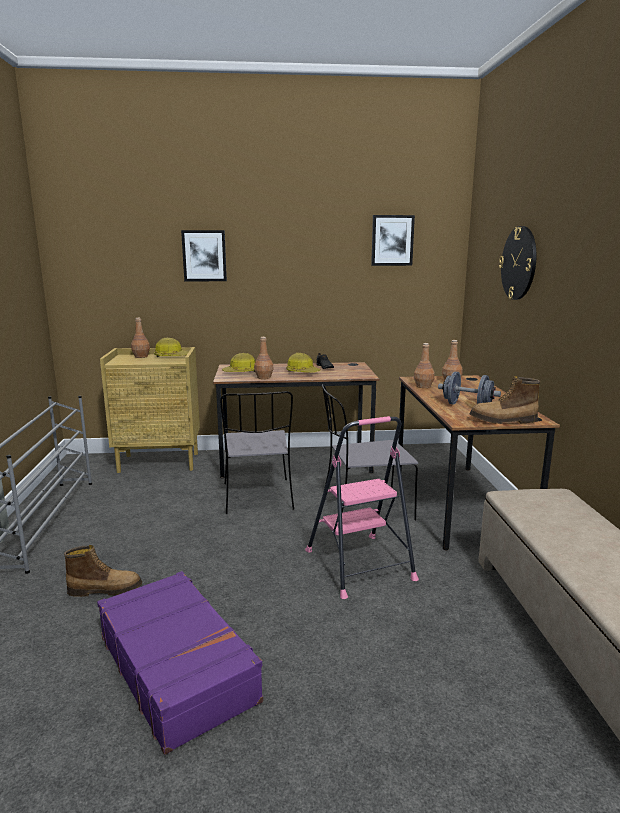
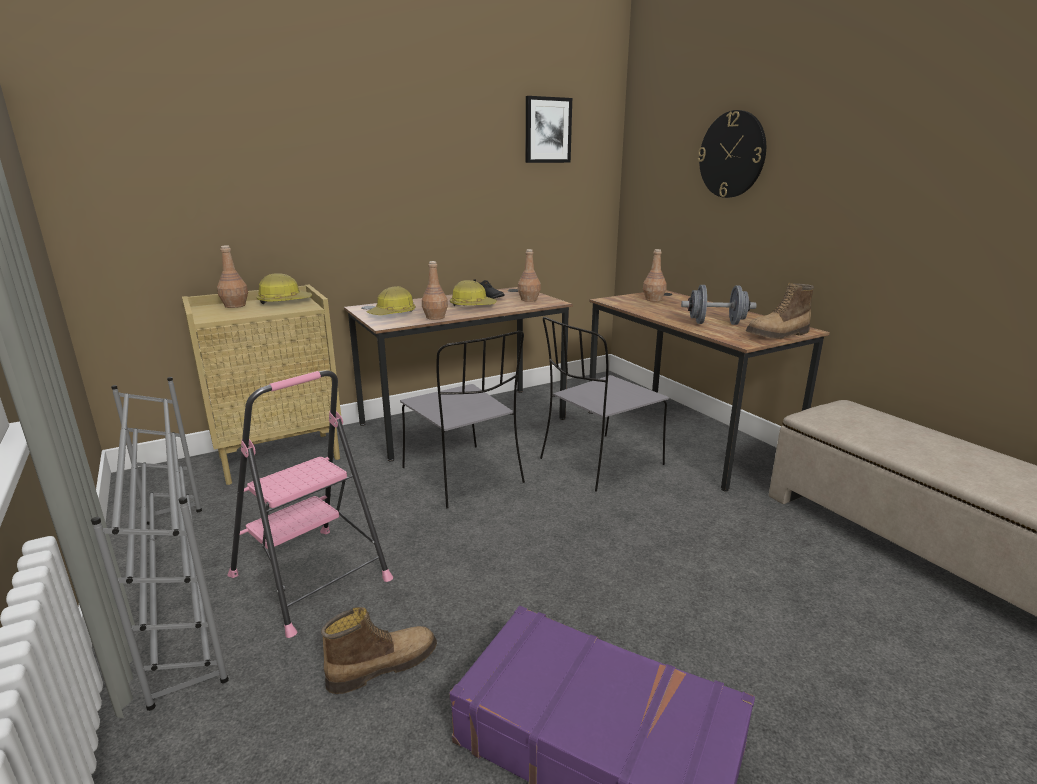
camera: 25 degrees left, 5 degrees up
(204, 256) = (311, 148): picture -> none
(360, 565) = (665, 533): pink step ladder -> pink step ladder (312, 578)
(423, 386) = (635, 307): brown bottle -> brown bottle (529, 299)

